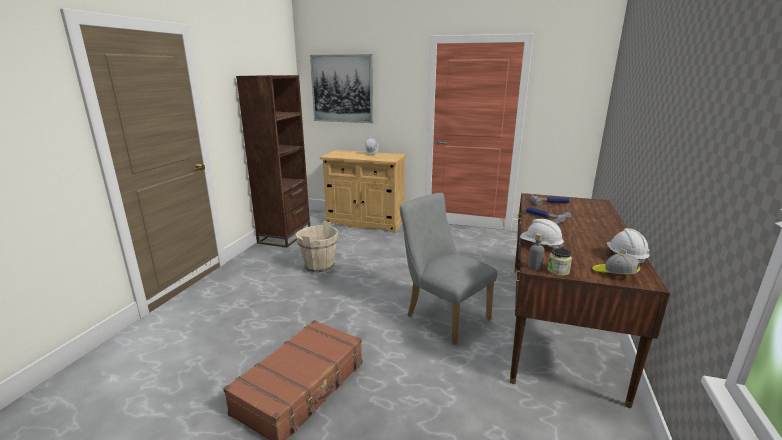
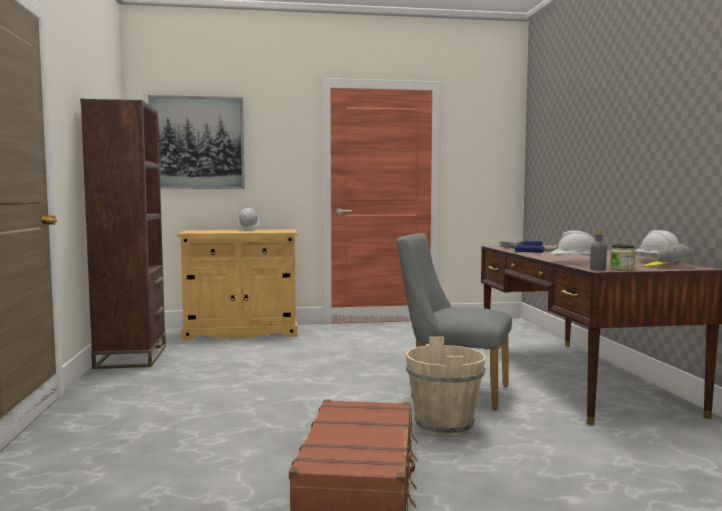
camera: 25 degrees left, 15 degrees down
(319, 267) = (231, 377): beige bucket -> beige bucket (444, 425)

